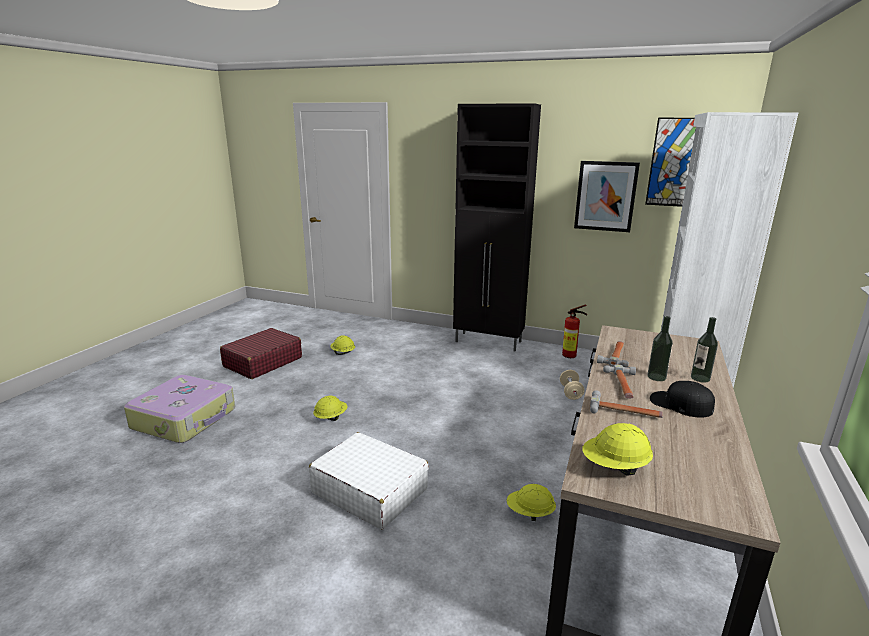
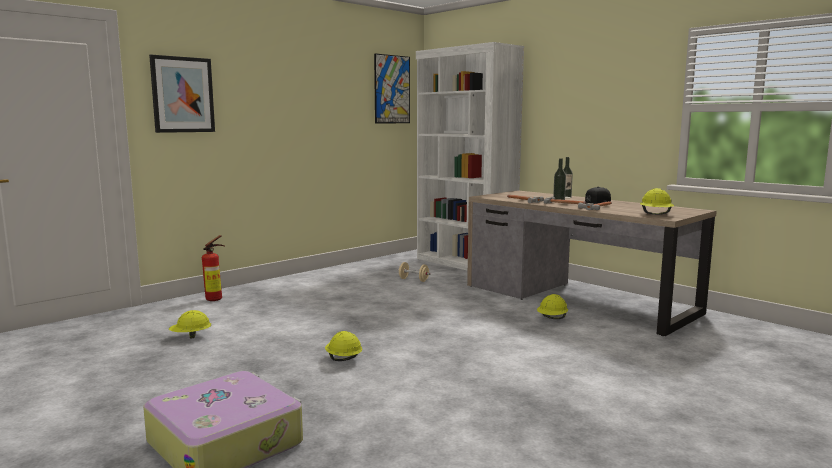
camera: 65 degrees left, 10 degrees down
(262, 362) = (126, 381): red suitcase -> none
(369, 490) = (489, 358): white suitcase -> none
(489, 342) = (284, 282): black cabinet -> none
(571, 356) = (357, 268): fire extinguisher -> fire extinguisher (216, 299)
(605, 196) = (349, 118): picture -> picture (182, 95)

